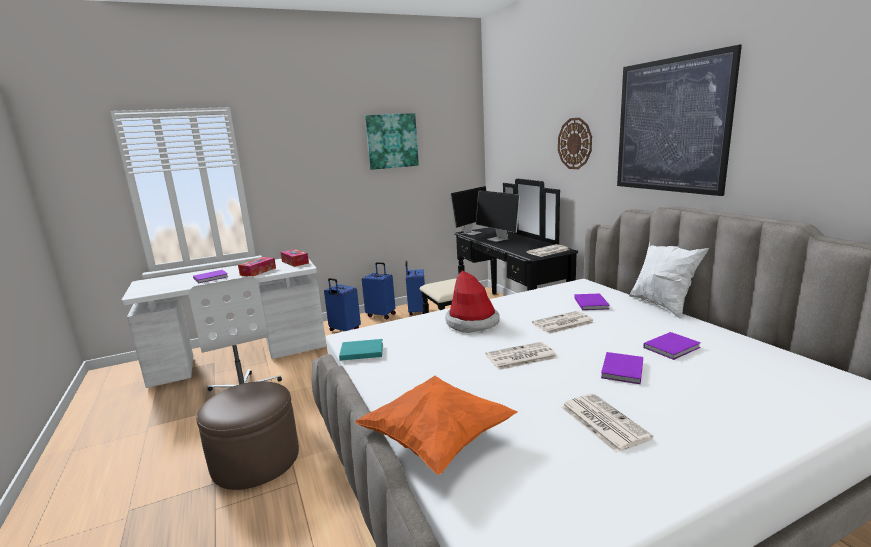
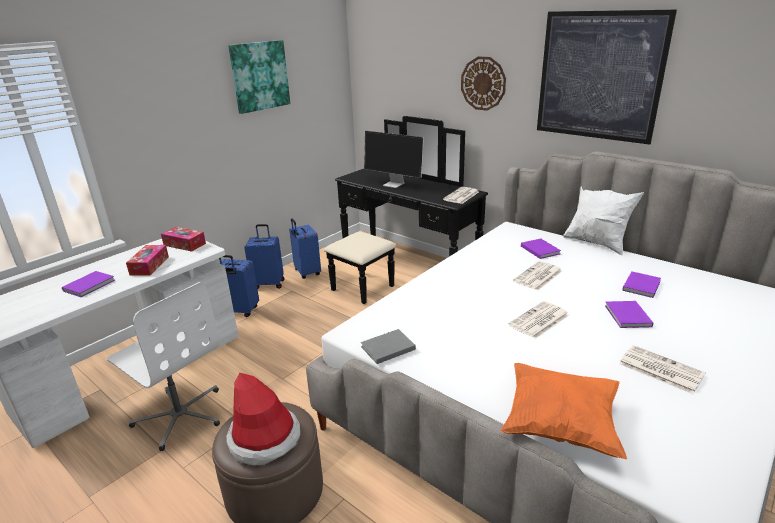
camera: 25 degrees left, 10 degrees up
(360, 351) = (386, 348): turquoise book -> grey book
(471, 233) = (355, 178): monitor -> none
(472, 322) = (458, 290): hat -> hat (265, 439)

